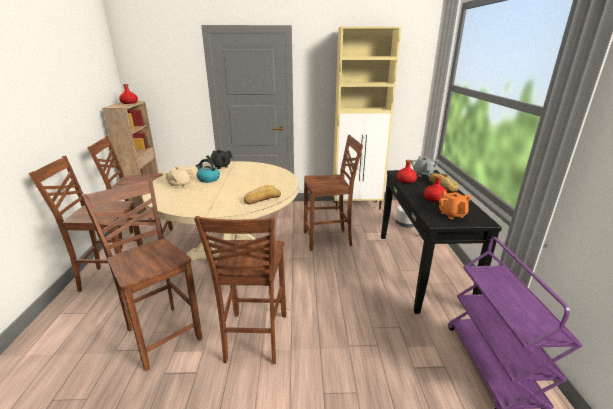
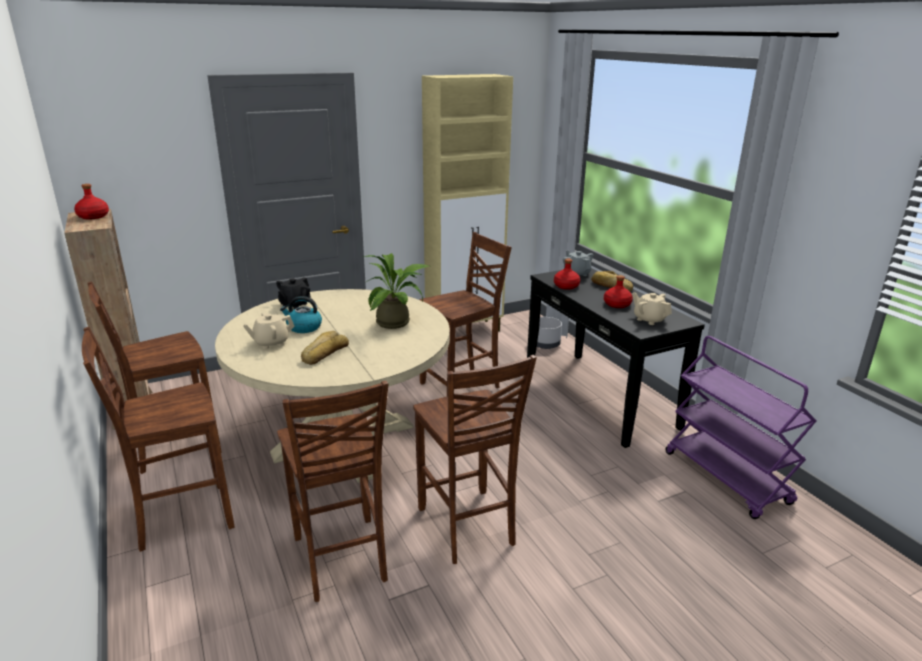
camera: 25 degrees left, 0 degrees up
(163, 334) = (341, 560): brown chair -> brown chair turned 135 degrees counterclockwise
(262, 199) = (417, 341): bread -> bread (324, 353)
(264, 185) = (397, 322): none -> potted plant
(452, 214) = (649, 319): orange teapot -> beige teapot

